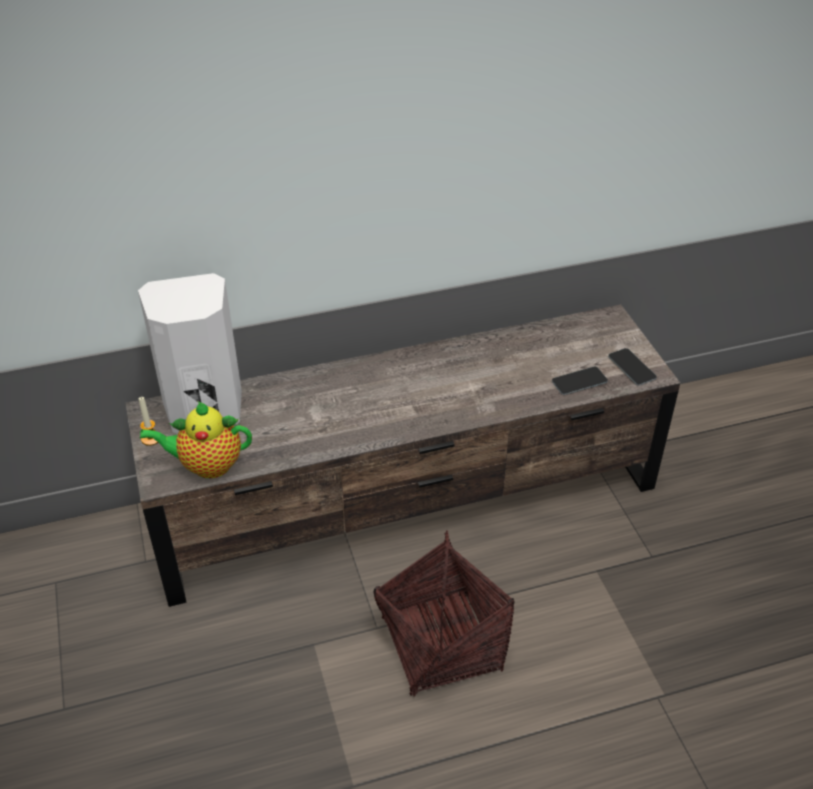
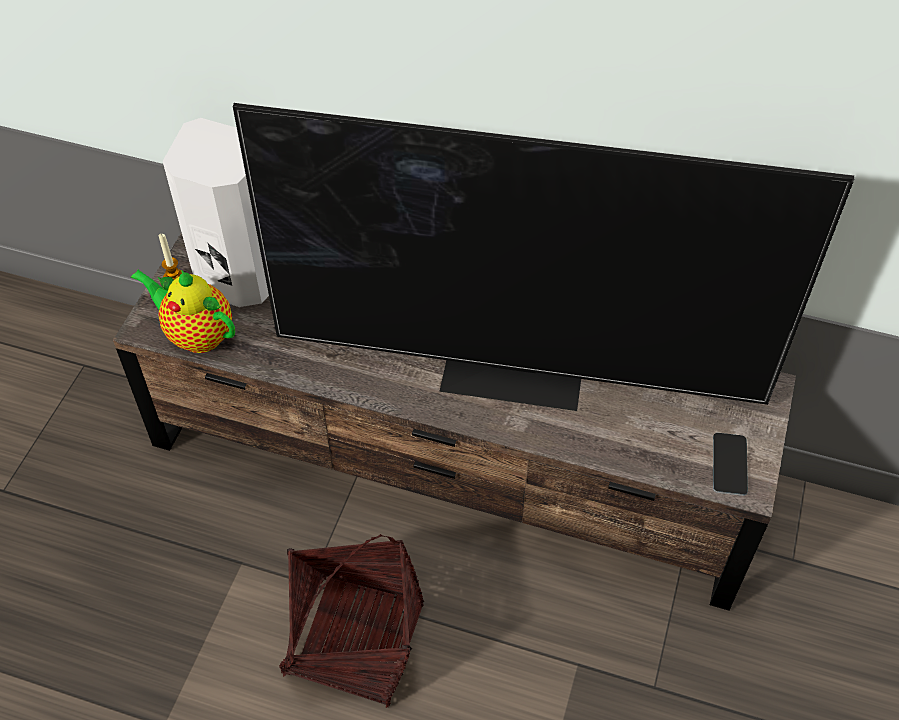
camera: 35 degrees right, 10 degrees up
(456, 379) = (516, 371): none -> television
(579, 381) = (650, 448): phone -> none

